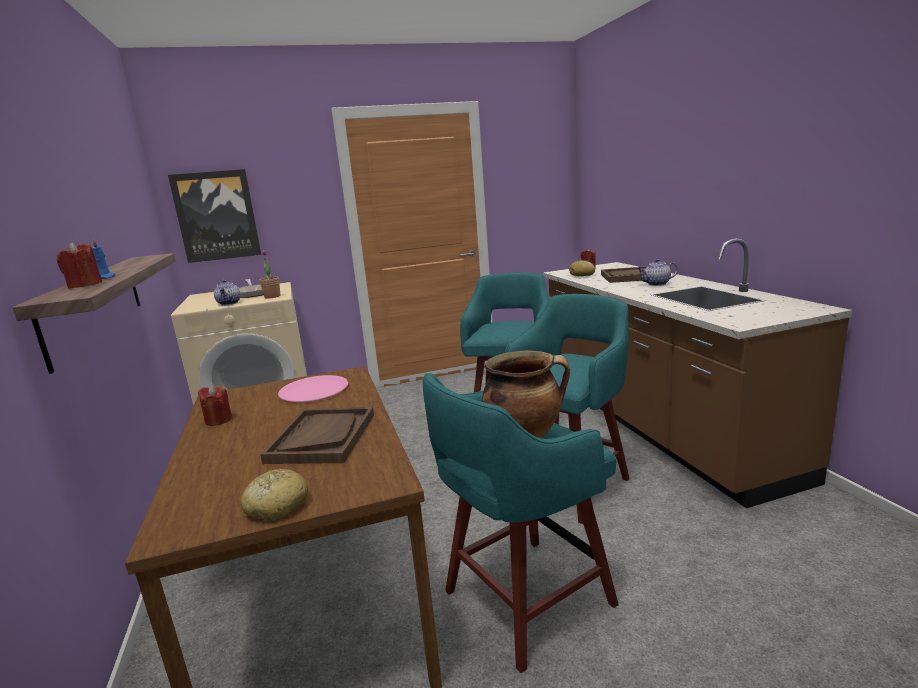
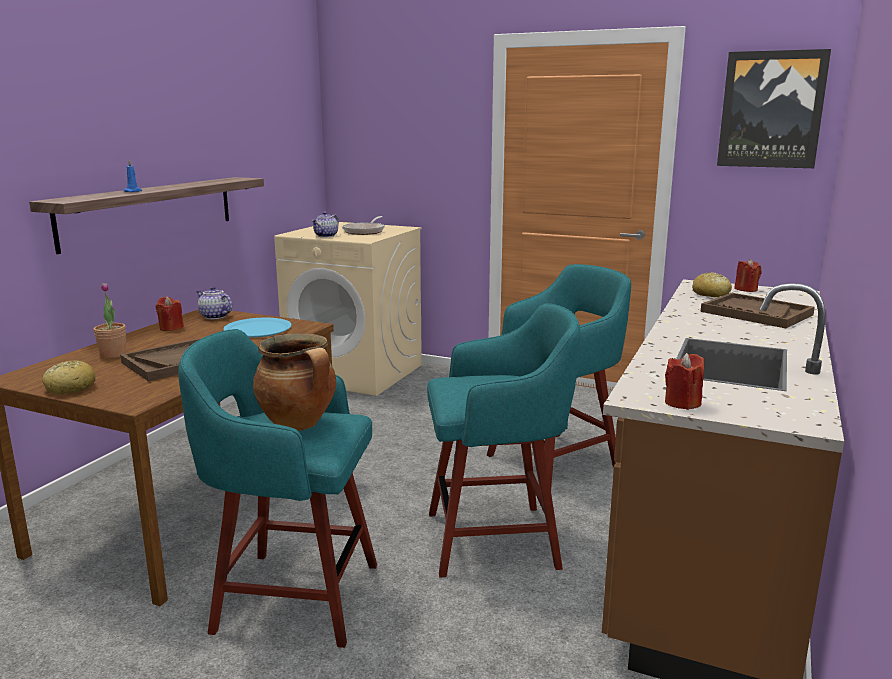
camera: 40 degrees right, 0 degrees up
(84, 285) = (103, 194): red candle -> red candle (682, 403)
(216, 216) = (367, 146): picture -> picture (771, 110)
(272, 296) = (365, 238): potted plant -> potted plant (113, 355)
(314, 390) = (257, 329): pink plate -> blue plate
(656, 284) = (744, 330): teapot -> teapot (214, 317)

